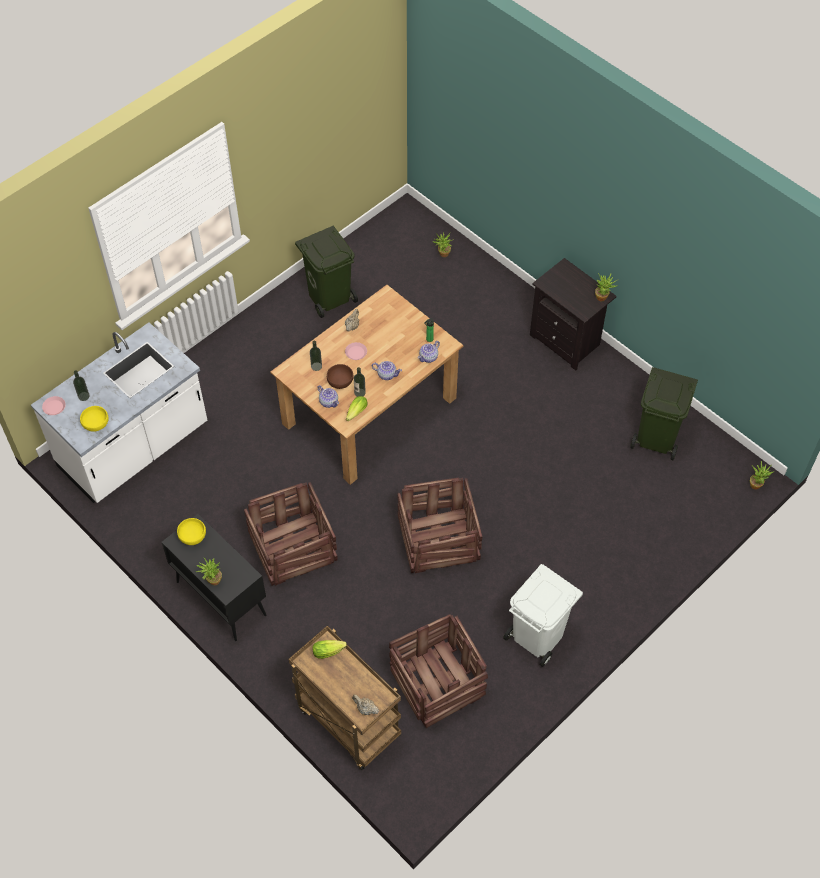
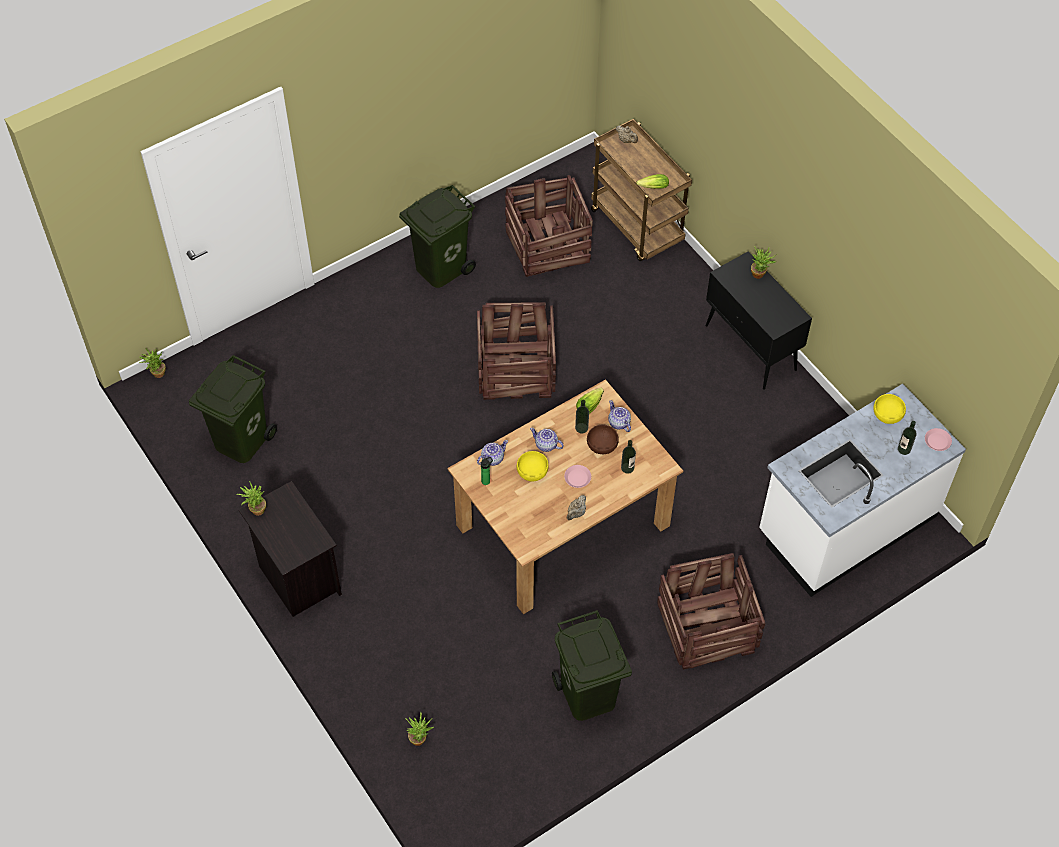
camera: 170 degrees left, 0 degrees up
(192, 536) = (779, 318): yellow bowl -> yellow bowl (532, 471)
(292, 549) = (672, 384): crate -> crate (708, 627)
(538, 637) = (440, 267): white trash can -> green trash can

